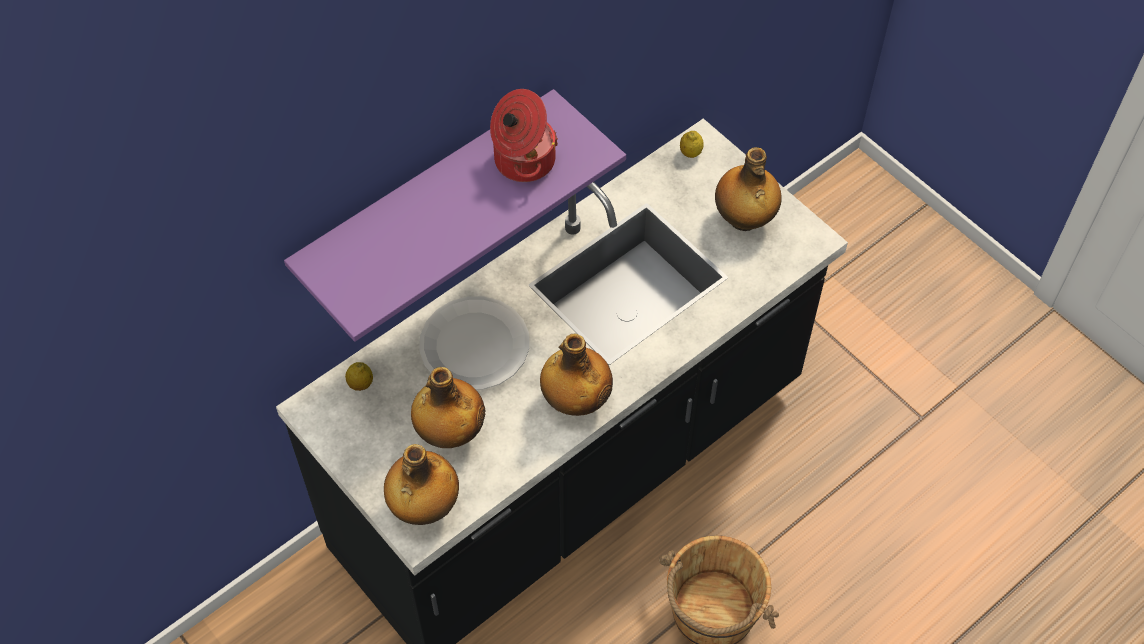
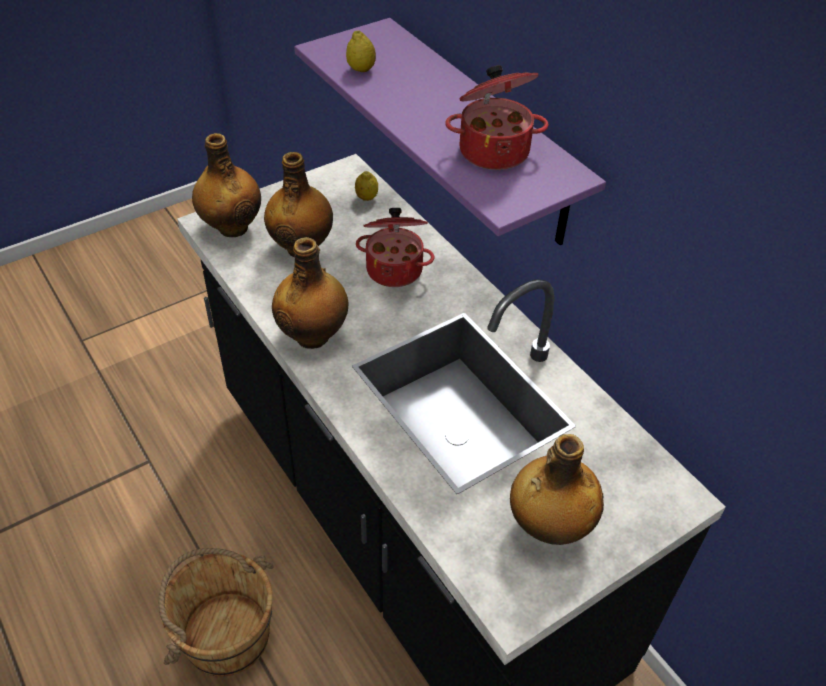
camera: 95 degrees right, 10 degrees down
(474, 345) = (395, 268): white plate -> cooking pot
(690, 153) = (660, 482): lemon -> lemon (361, 69)

